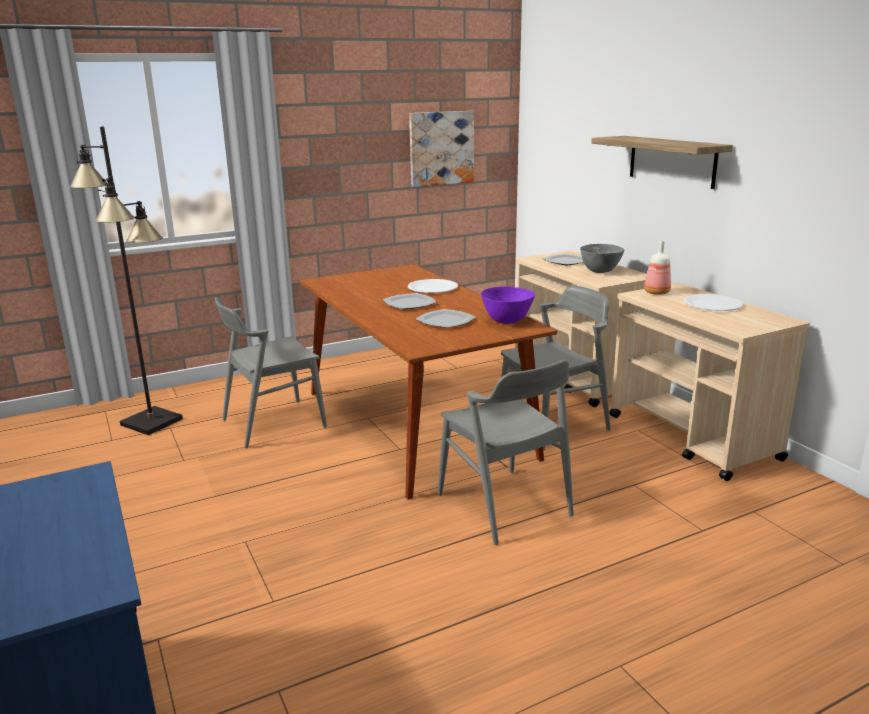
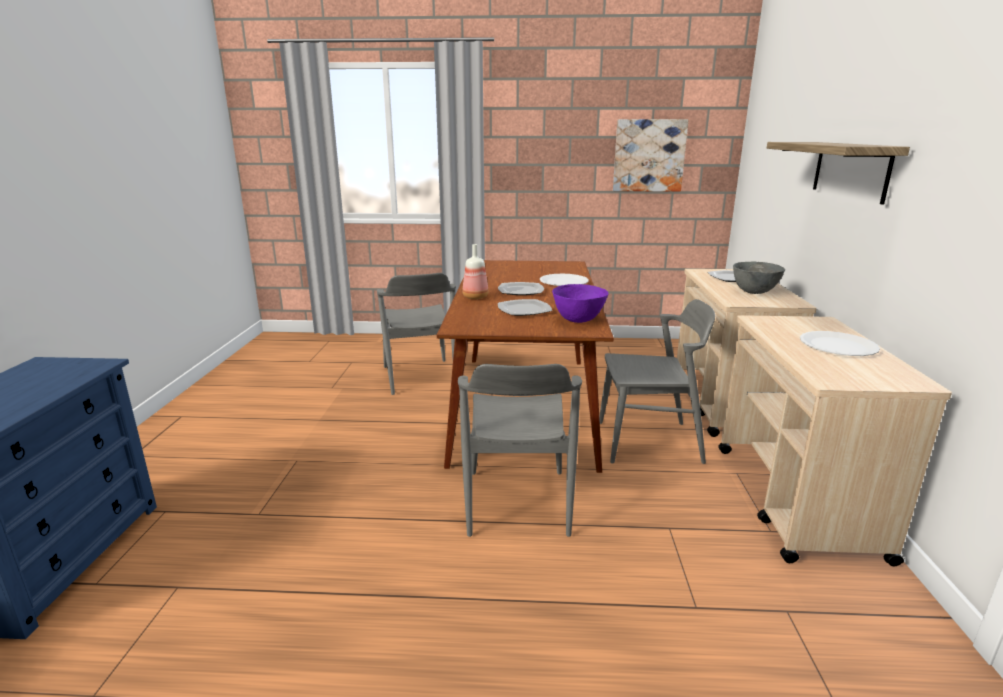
camera: 30 degrees right, 0 degrees up
(152, 421) = (346, 355): black floor lamp -> none
(273, 423) = (419, 377): grey chair -> grey chair turned 105 degrees counterclockwise
(656, 292) = (785, 322): bottle -> bottle (474, 297)

